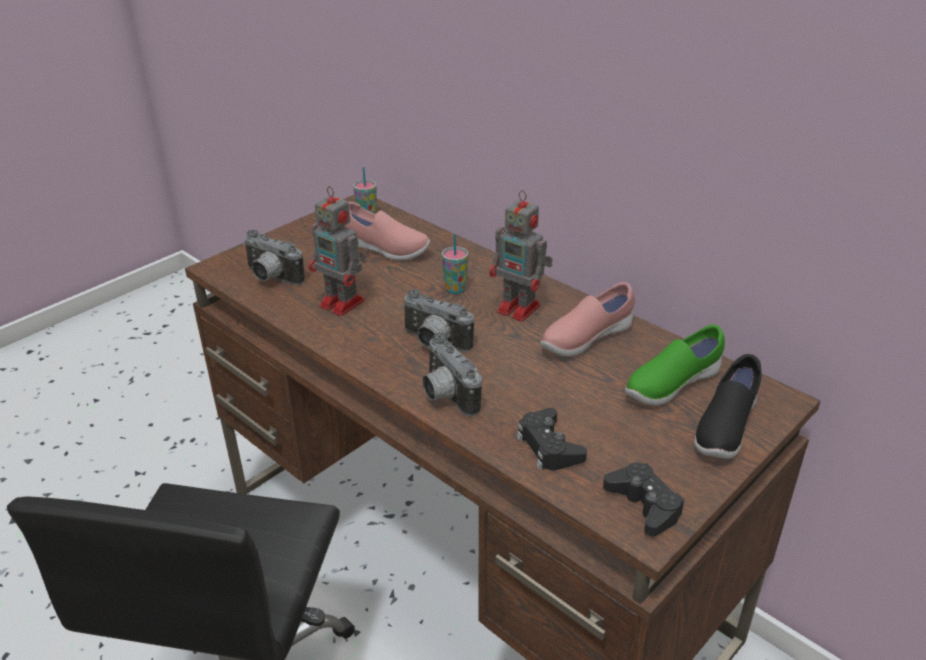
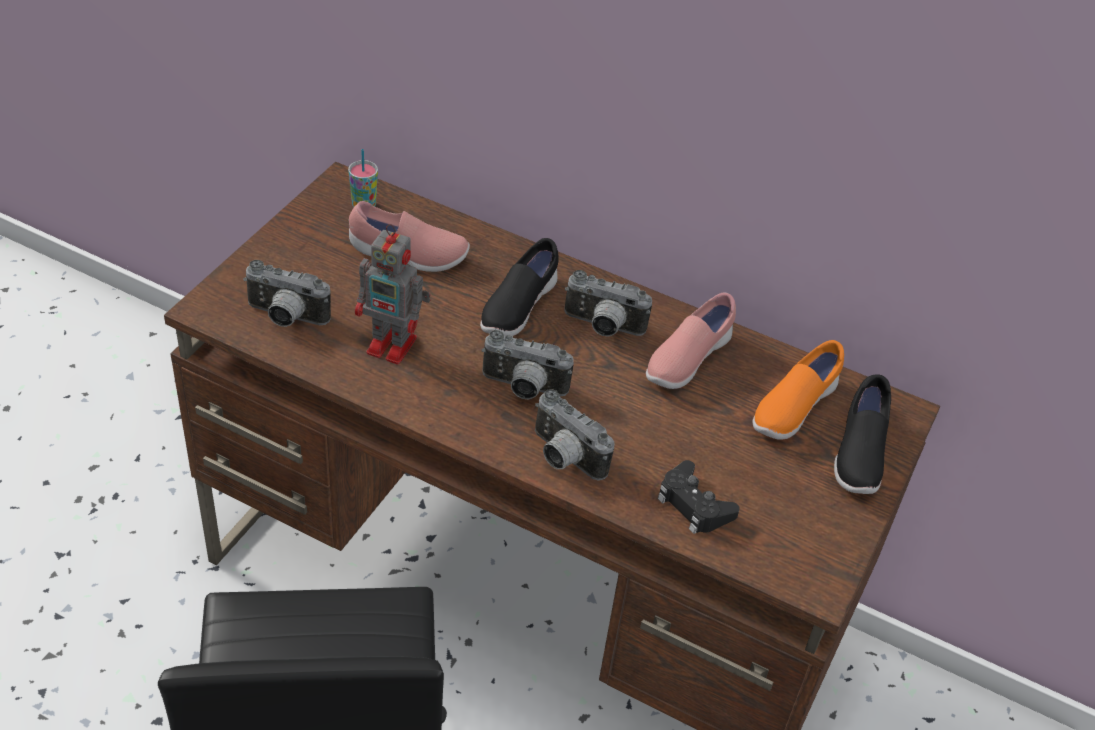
camera: 20 degrees left, 10 degrees up
(455, 289) = (517, 308): cup -> black shoe
(520, 309) = (602, 327): toy robot -> camera
(644, 505) = (806, 556): black game controller -> none
(671, 385) = (792, 408): green shoe -> orange shoe

